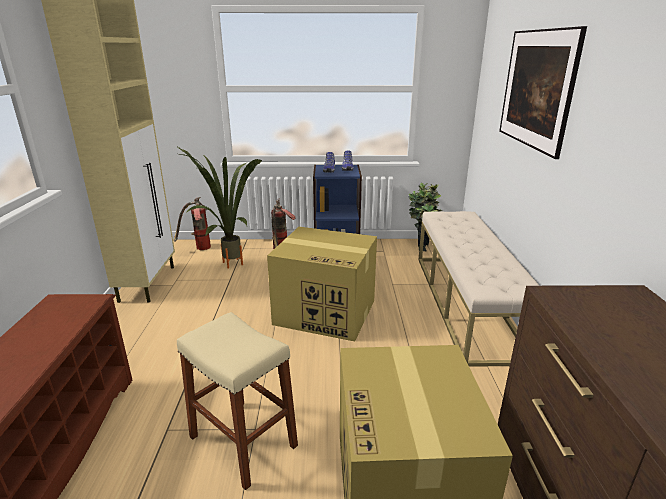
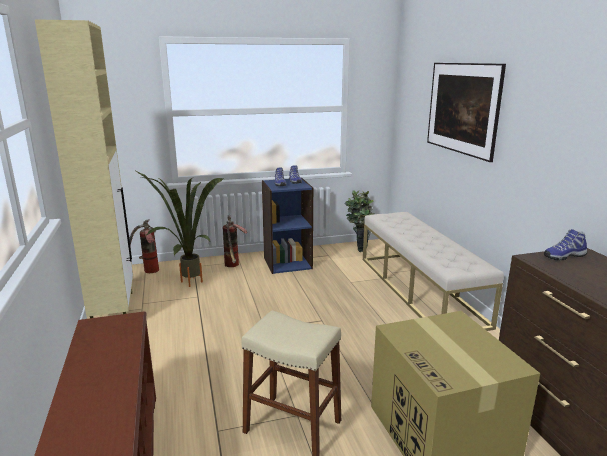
camera: 15 degrees left, 5 degrees down
(326, 312) = (306, 313): cardboard box -> none
(601, 296) = (563, 256): none -> shoe

